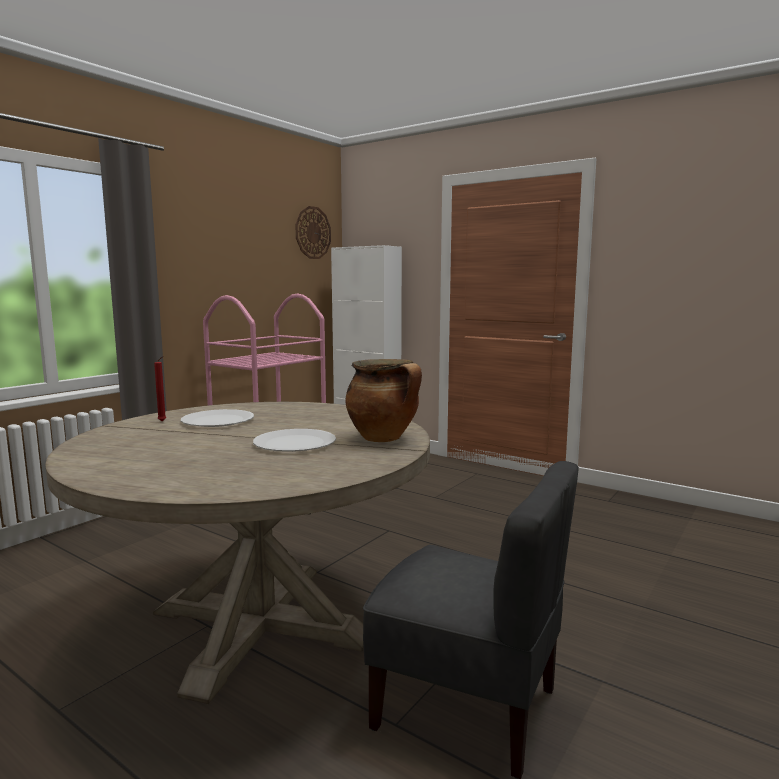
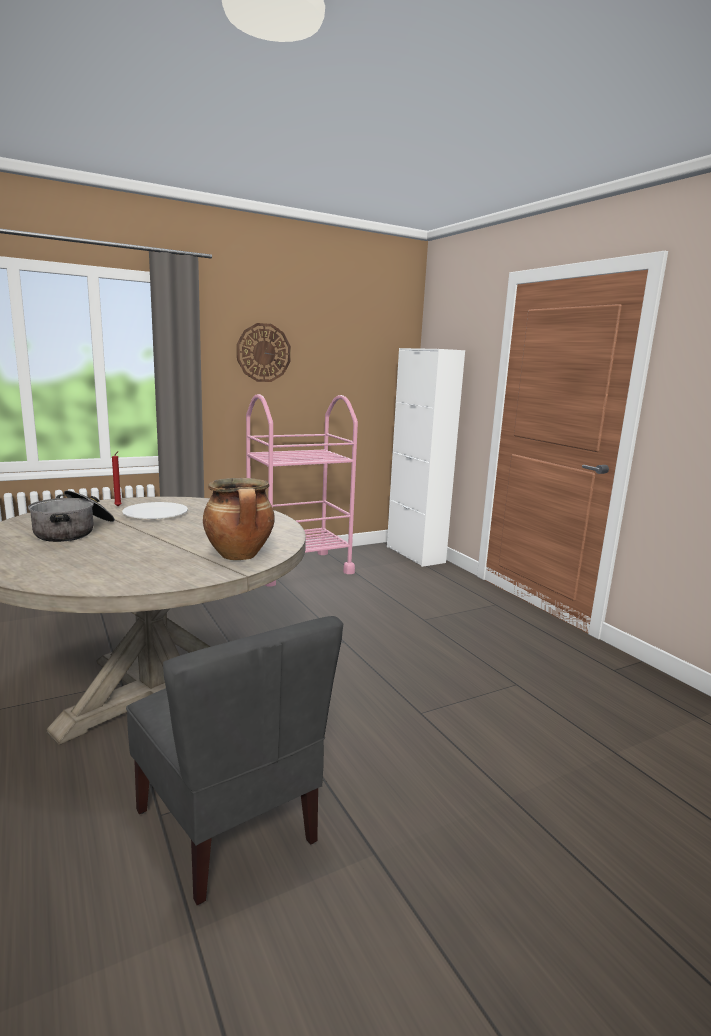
camera: 25 degrees right, 5 degrees up
(167, 447) = (74, 531): none -> cooking pot
(294, 443) = (164, 546): white plate -> none
(312, 233) = (383, 332): wall clock -> wall clock (263, 352)

